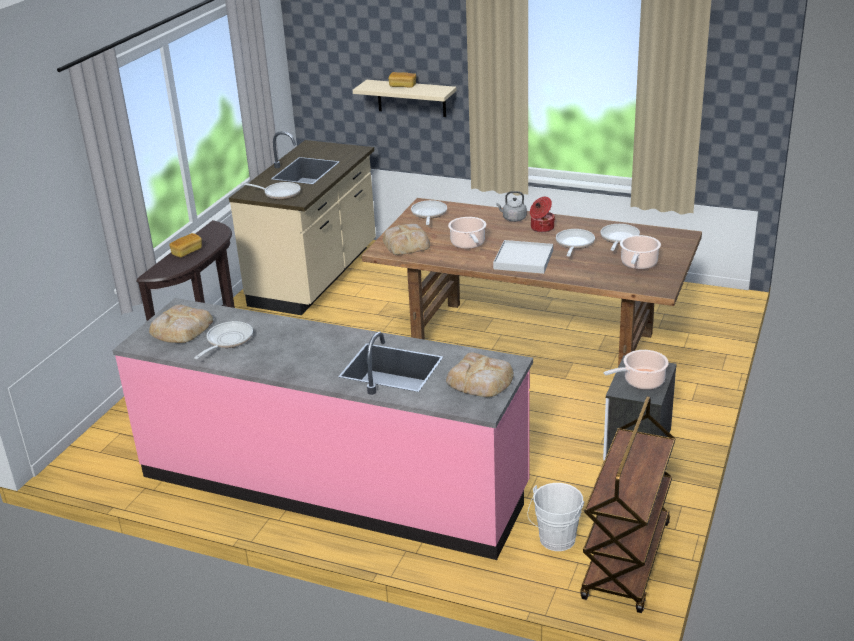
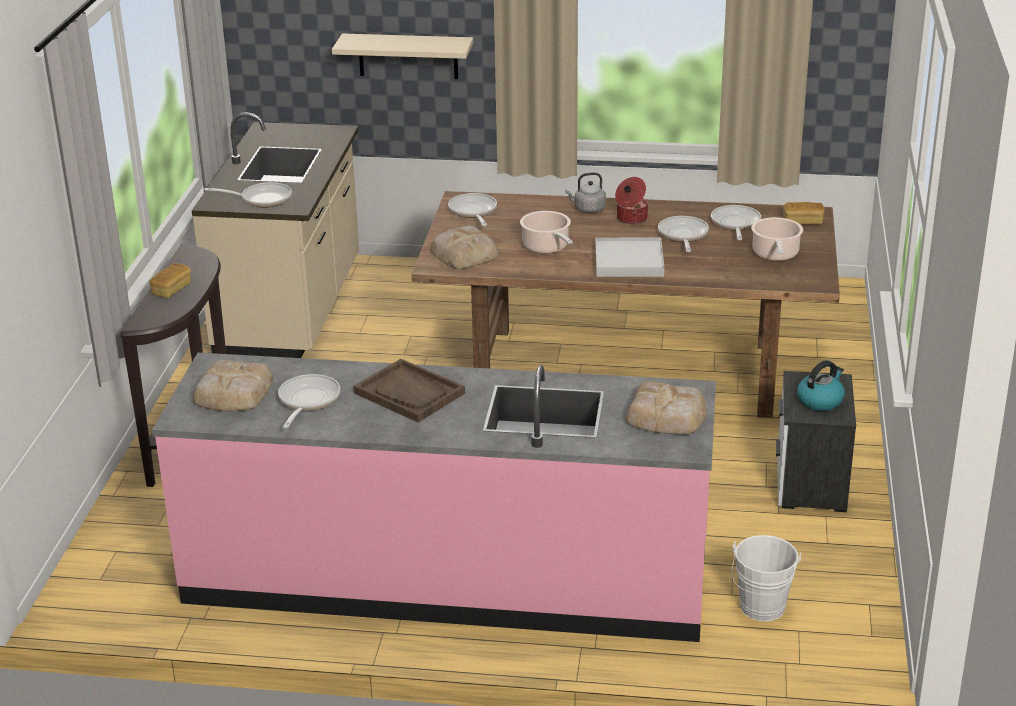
camera: 15 degrees left, 0 degrees up
(301, 343) = (409, 393): none -> brown tray
(403, 86) = (399, 40): bread -> bread (803, 222)
(627, 561) = (856, 621): brown cart -> none
(641, 382) = (820, 400): cooking pot -> kettle

